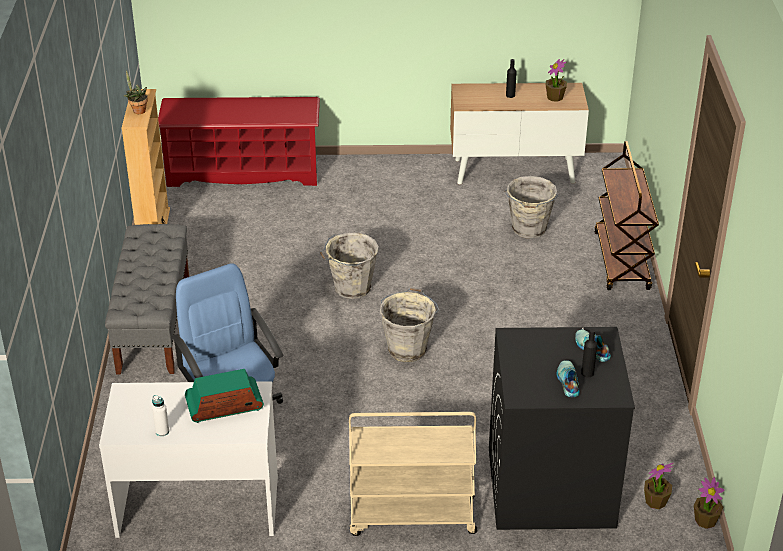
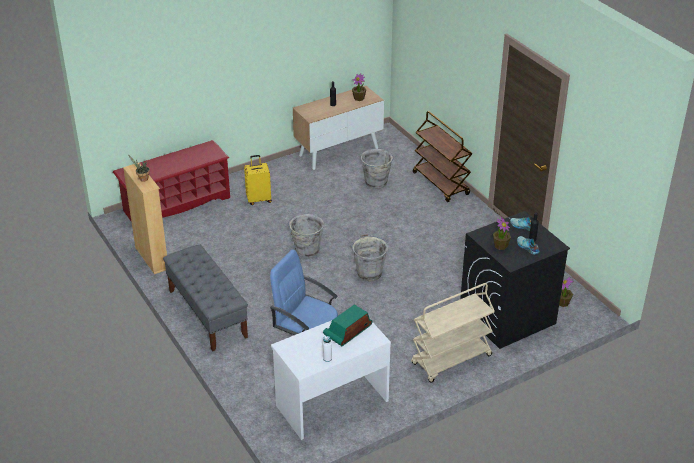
camera: 30 degrees left, 0 degrees up
(351, 199) = (259, 199): none -> yellow suitcase
(705, 520) = (593, 302): potted plant -> potted plant (500, 246)

